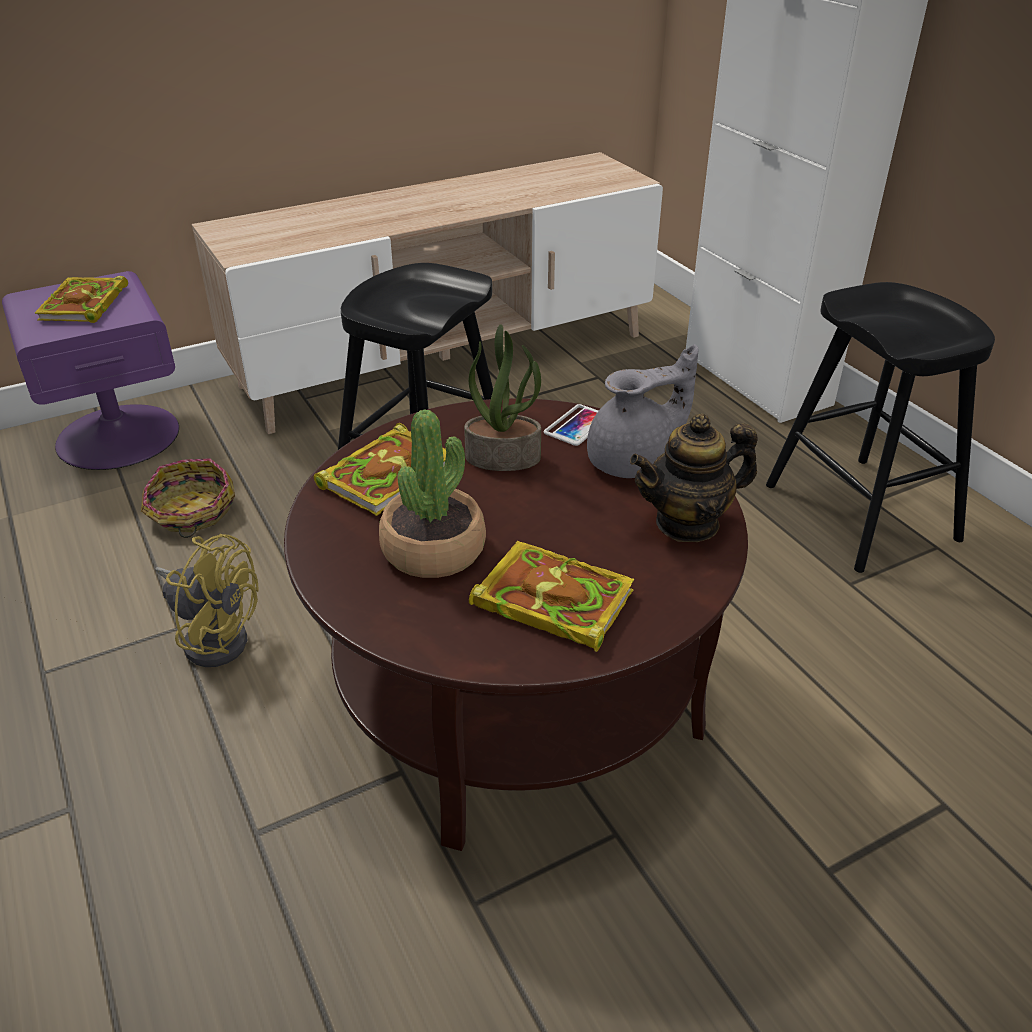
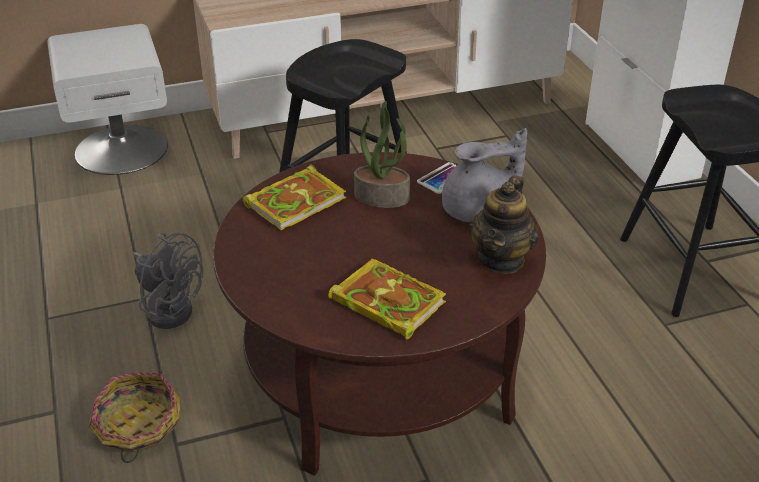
camera: 10 degrees right, 0 degrees up
(84, 305) = (105, 50): book -> none
(118, 435) = (121, 148): purple nightstand -> white nightstand
(191, 512) = (166, 214): basket -> basket (137, 426)
(215, 636) = (169, 307): yellow fan -> grey fan
(433, 549) = (315, 258): potted plant -> none
(687, 523) = (501, 259): teapot -> teapot turned 60 degrees counterclockwise

